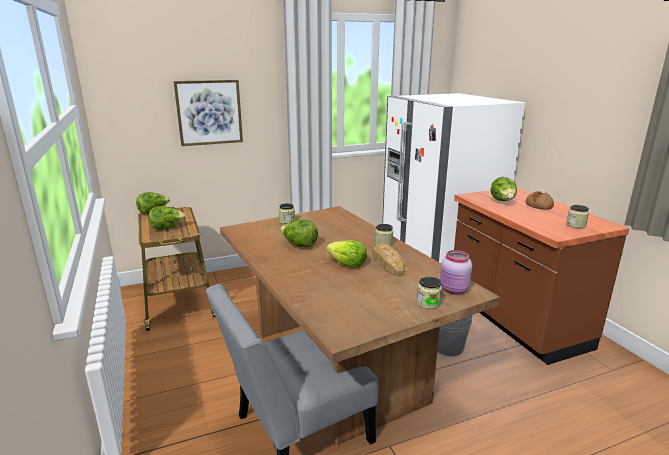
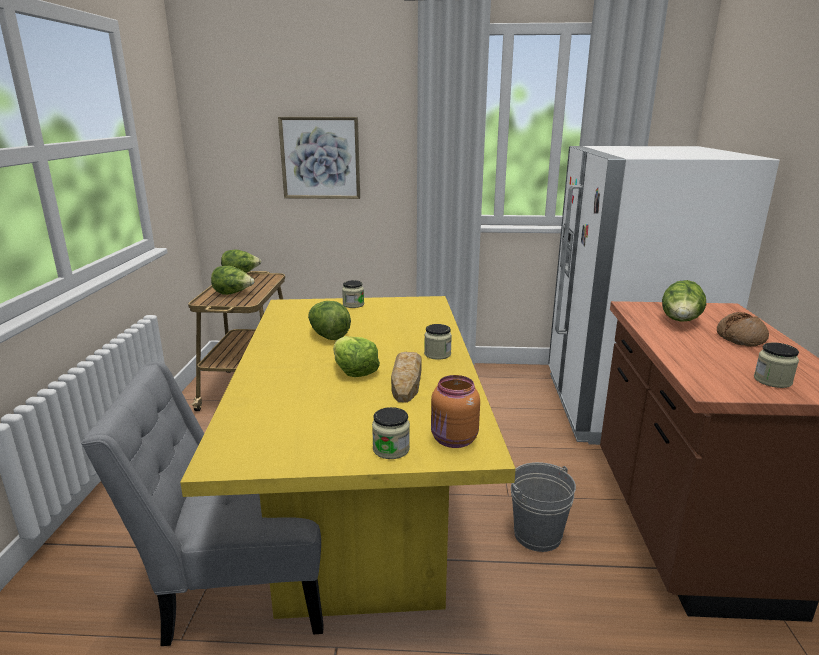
camera: 25 degrees right, 0 degrees up
(335, 365) = (360, 511): brown dining table -> yellow dining table
(454, 290) = (453, 440): pink jar -> orange jar

